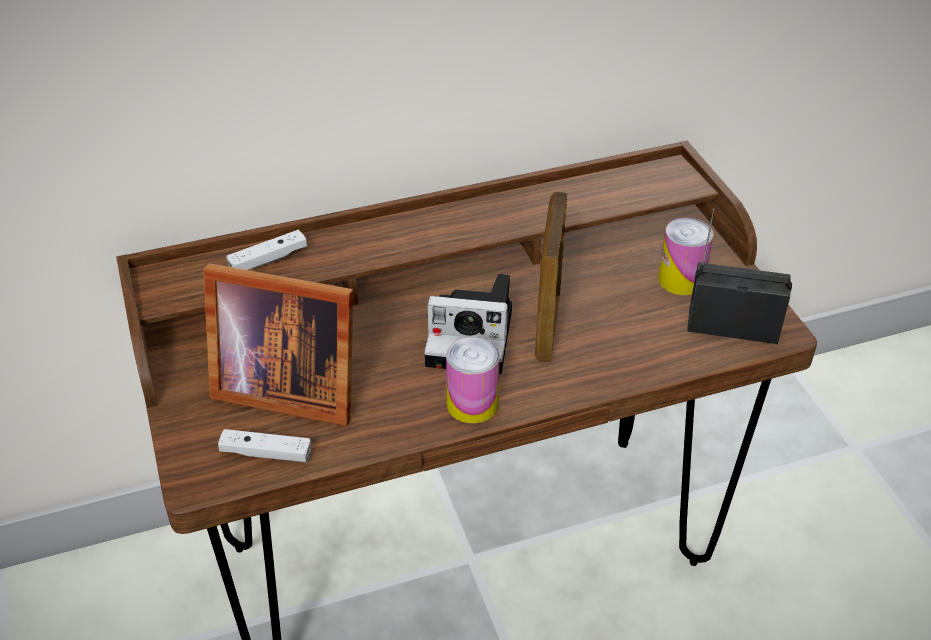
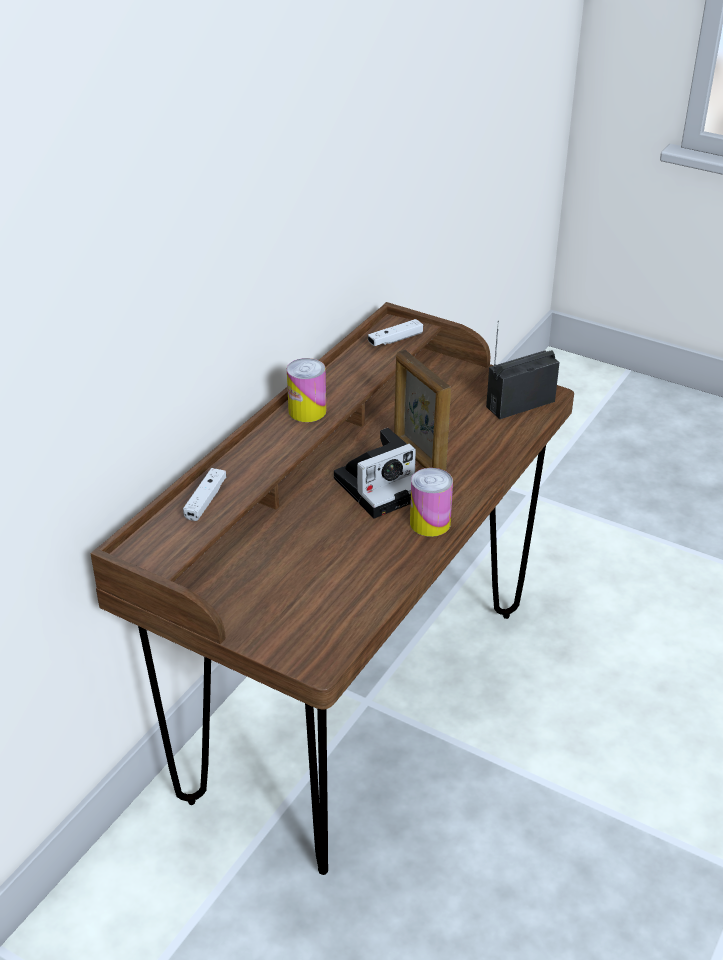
camera: 40 degrees left, 5 degrees down
(266, 453) = (341, 621): white game controller -> white game controller (395, 339)
(285, 387) = (299, 579): picture frame -> none
(681, 280) = (461, 392): can -> can (307, 411)

